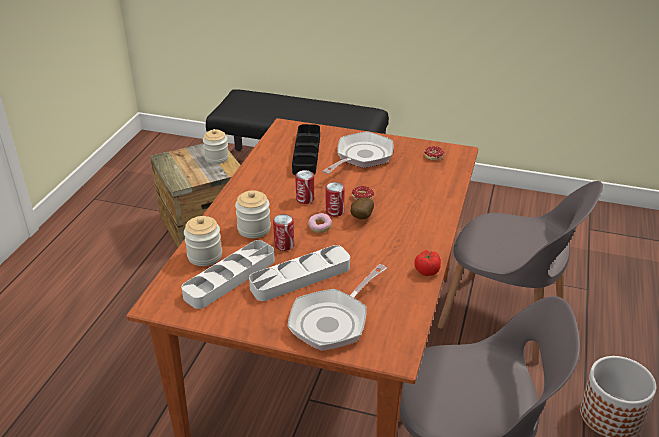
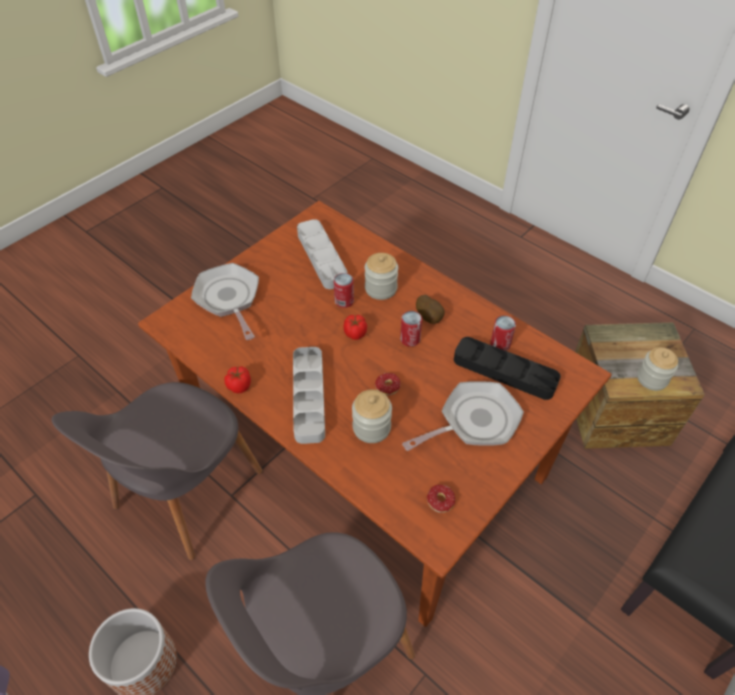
camera: 115 degrees right, 15 degrees up
(205, 256) = (360, 250): jar -> jar (371, 427)
(300, 277) = (293, 297): grey tray -> grey tray (309, 397)
(320, 227) = (355, 334): donut -> tomato
(334, 211) = (374, 354): can -> can (500, 344)
(360, 218) = (351, 370): potato -> potato (430, 317)
(361, 157) = (474, 421): frying pan -> frying pan turned 90 degrees counterclockwise

